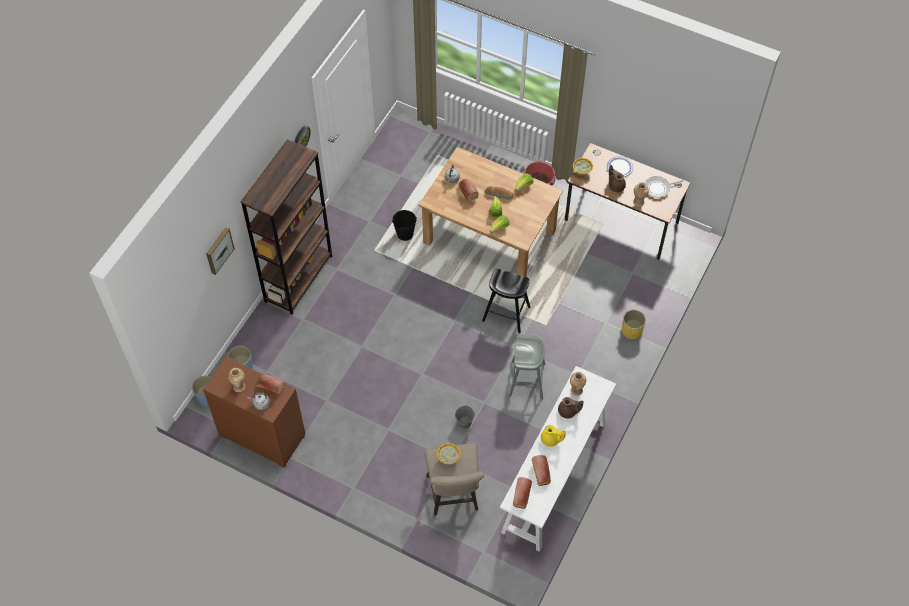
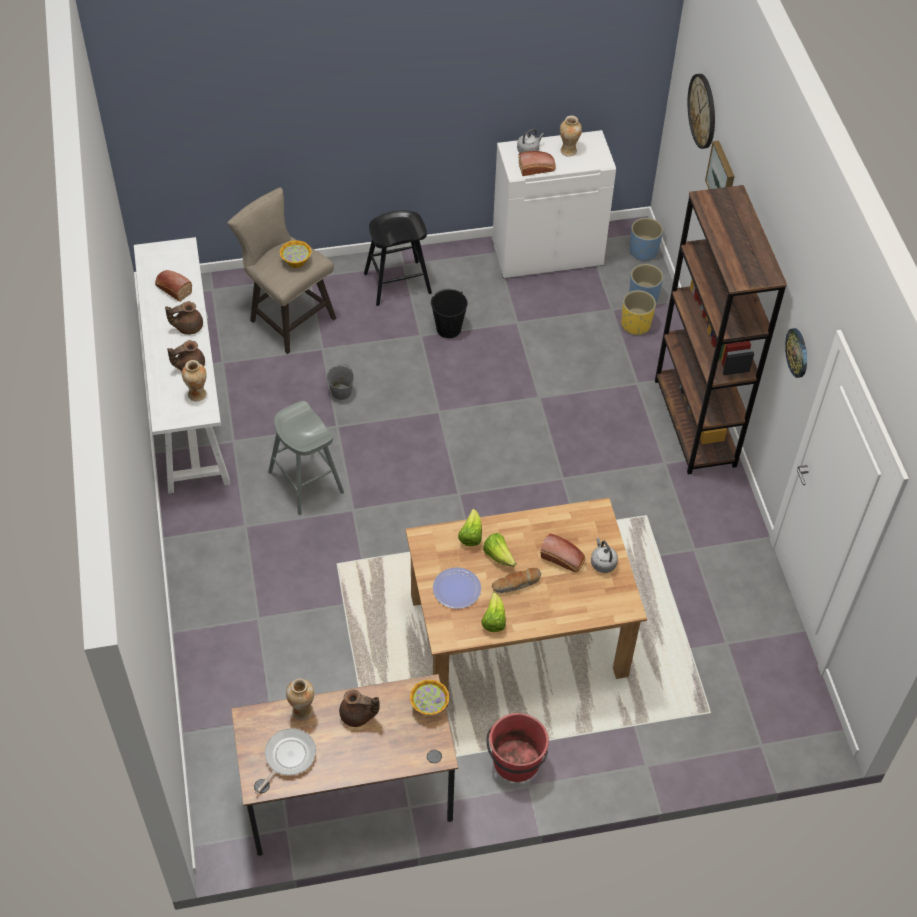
camera: 140 degrees right, 5 degrees down
(186, 283) = (703, 111): none -> wall clock
(261, 435) = (547, 252): brown cabinet -> white cabinet
(405, 234) = (631, 563): black bucket -> black bucket (449, 329)
(506, 314) = (400, 545): black stool -> black stool (397, 283)
(521, 496) = (178, 257): bread -> none
(551, 439) = (188, 327): yellow teapot -> brown teapot
(619, 167) = (377, 753): plate -> plate (457, 589)
(631, 331) = (214, 630): yellow planter -> yellow planter (636, 324)

